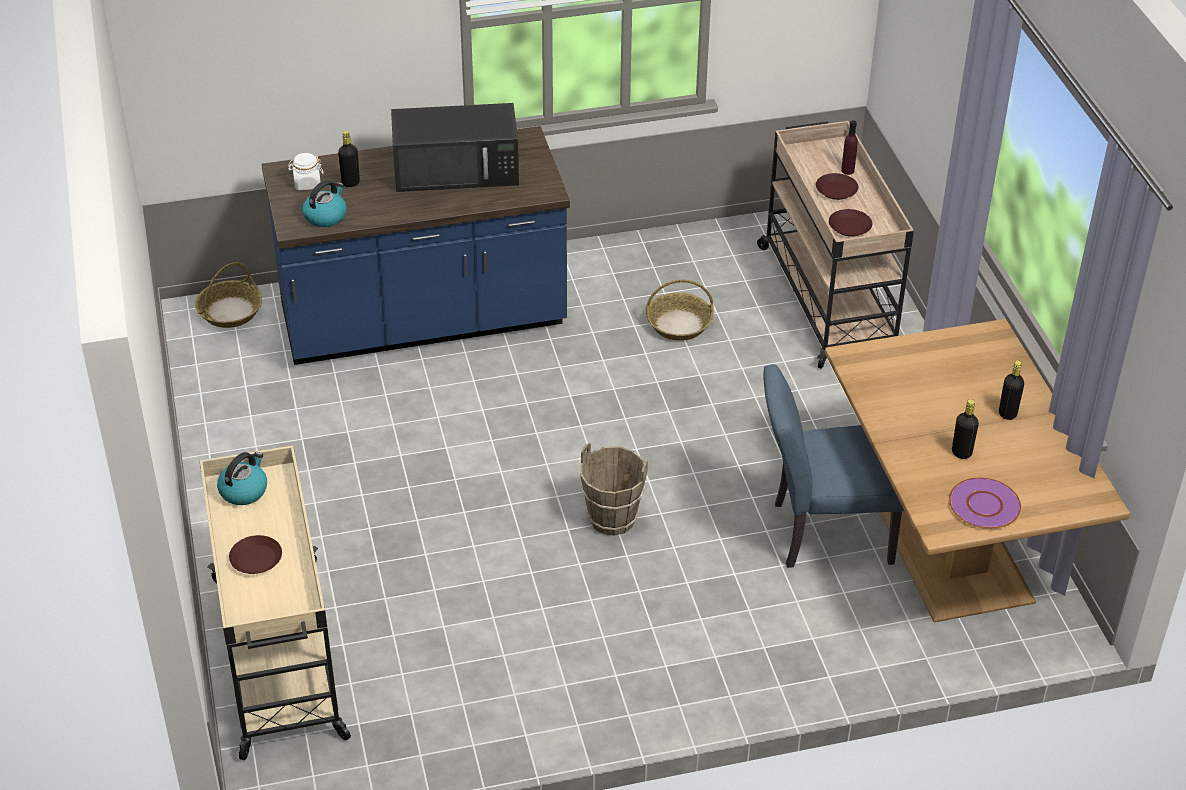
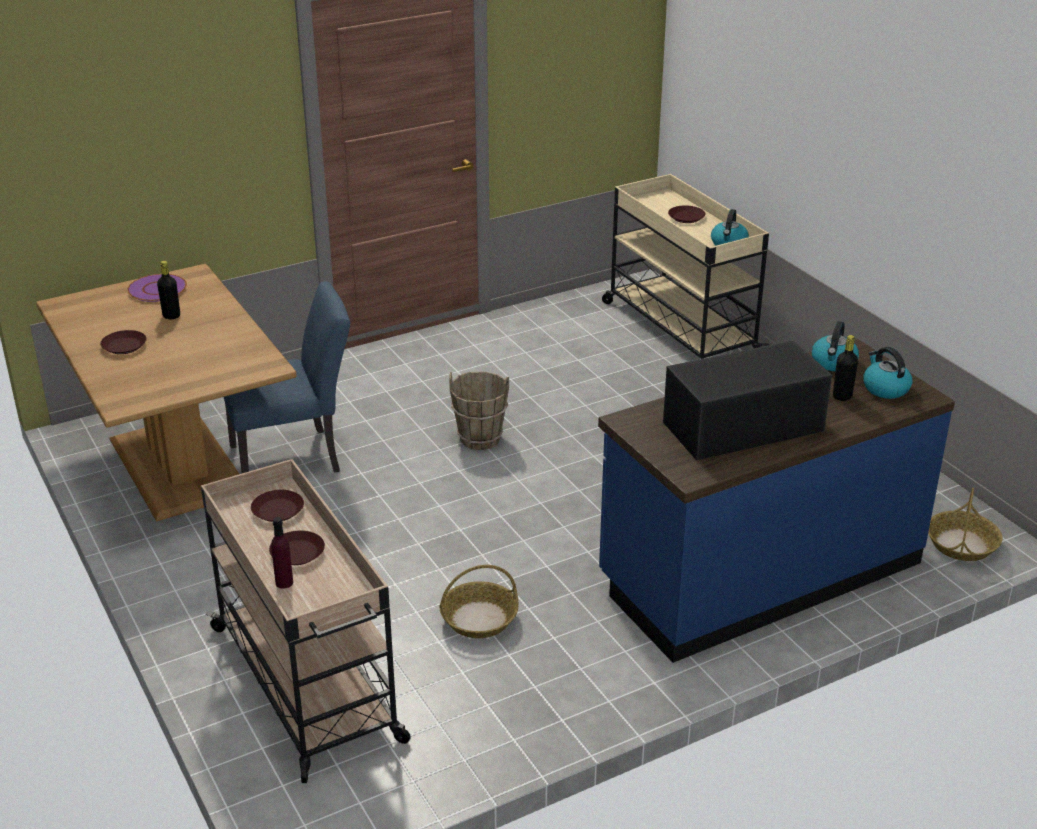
camera: 165 degrees right, 10 degrees down
(307, 183) = (885, 388): white jar -> kettle
(1007, 413) = (124, 346): black bottle -> brown plate

